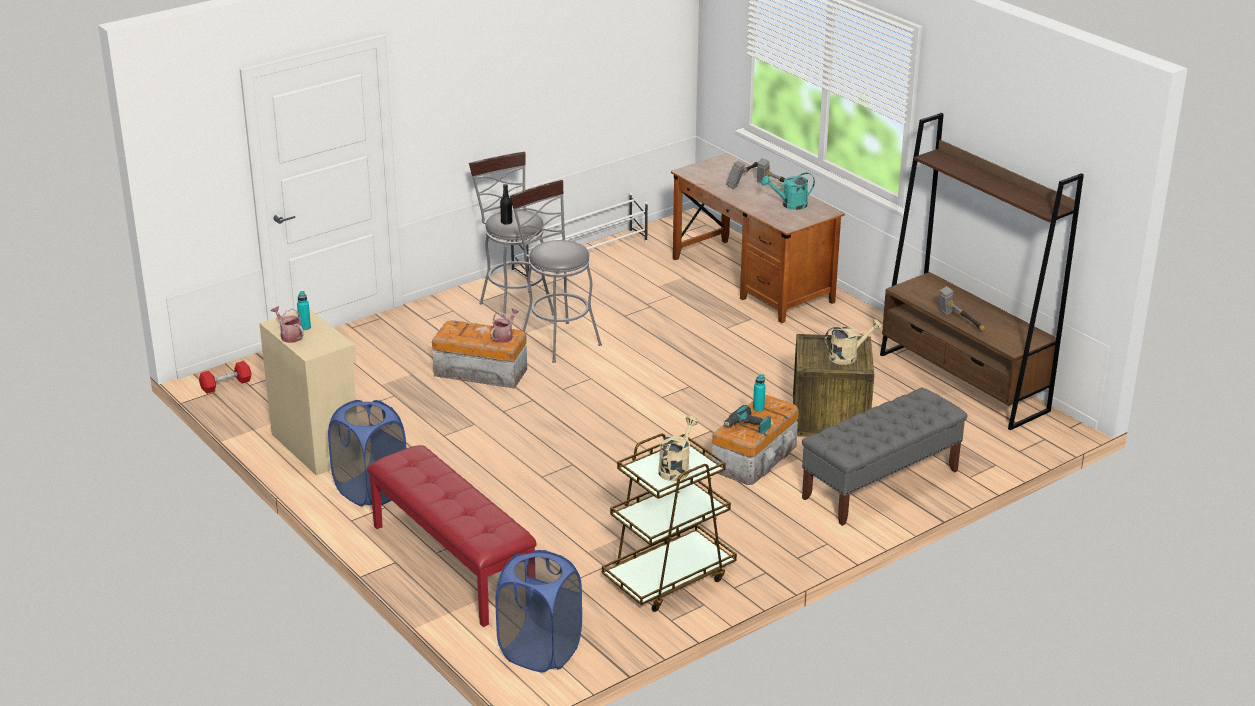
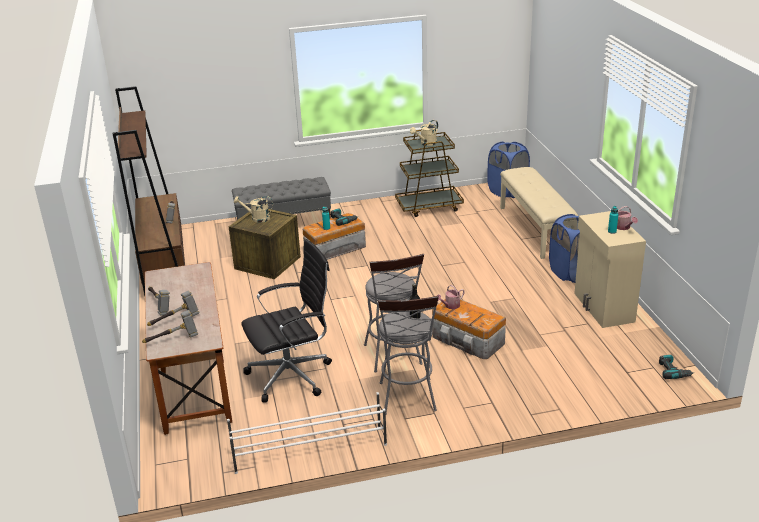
camera: 155 degrees left, 0 degrees up
(226, 385) = (673, 371): red dumbbell -> power drill
(451, 564) = (536, 229): red bench -> beige bench
(654, 303) = (292, 375): none -> black office chair
(724, 168) = (173, 339): none -> hammer
(789, 205) = (173, 286): turquoise watering can -> none

